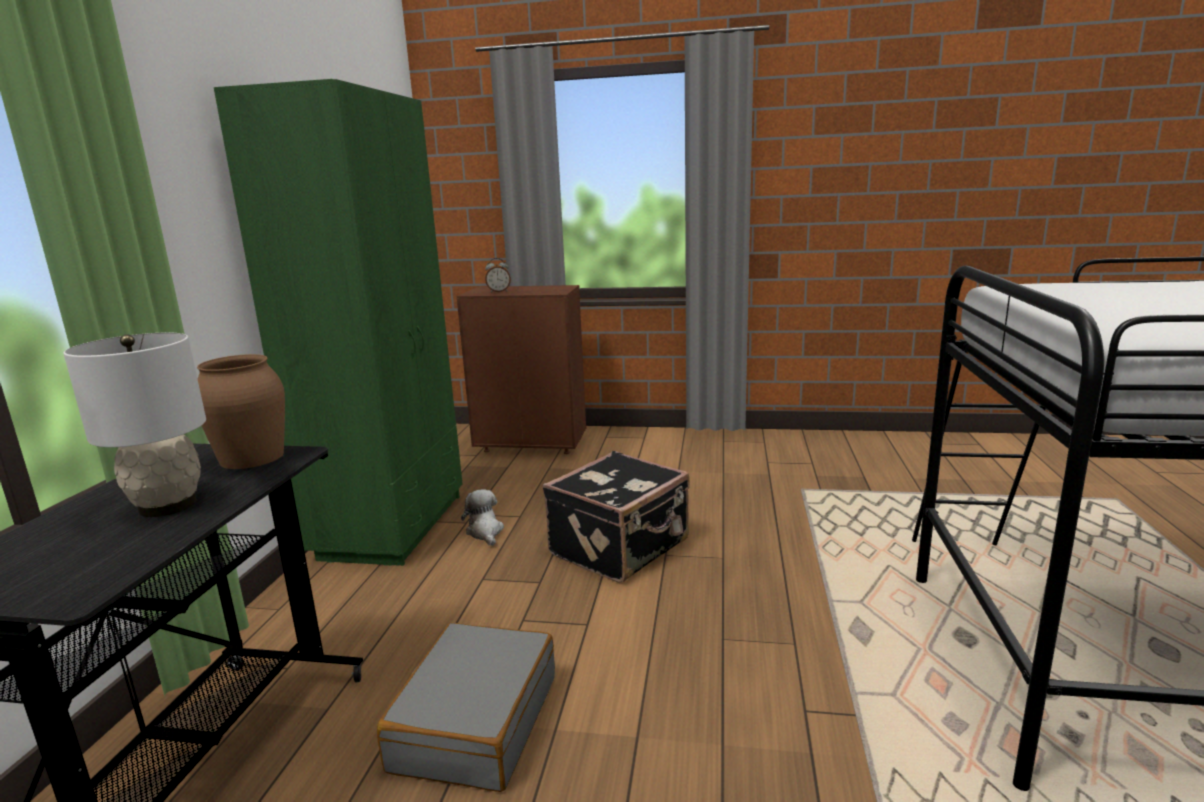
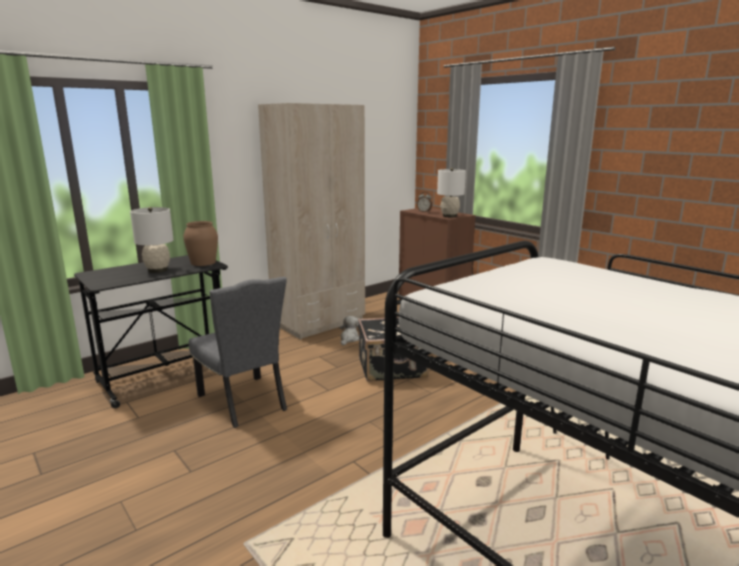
camera: 40 degrees right, 0 degrees up
(392, 526) = (319, 322): green wardrobe -> beige wardrobe
(475, 722) = (243, 400): grey suitcase -> grey chair
(552, 291) = (449, 216): none -> white table lamp

